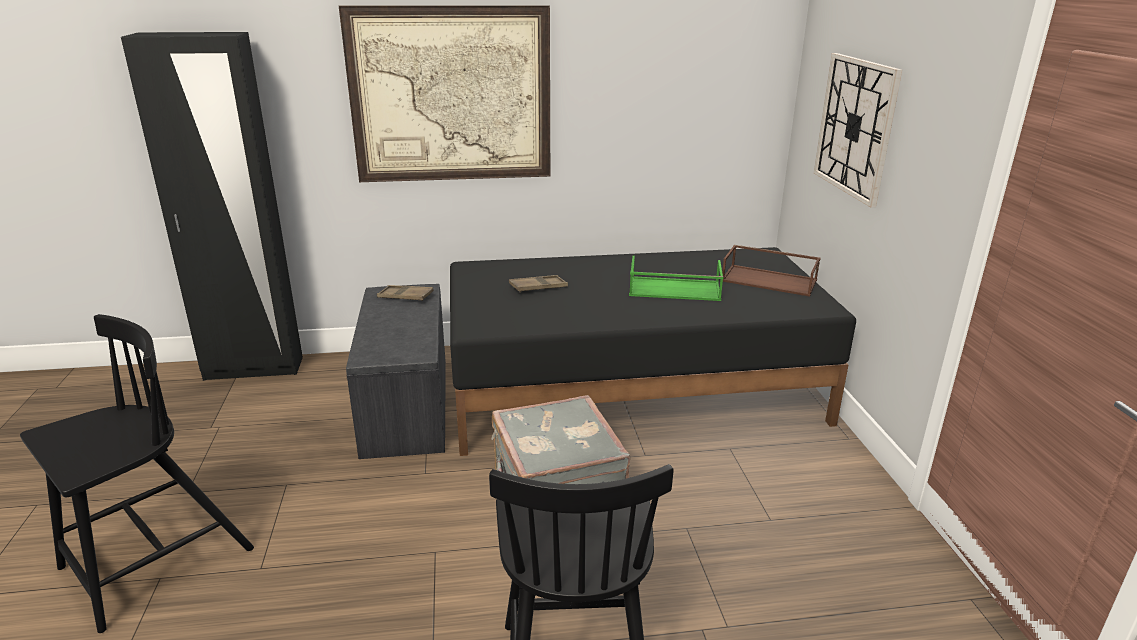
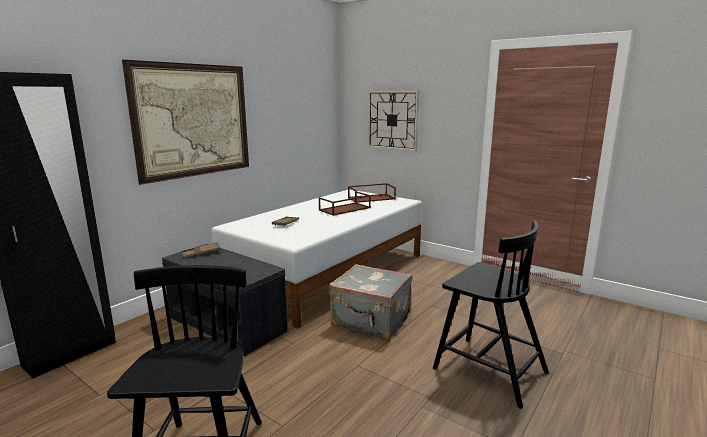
camera: 45 degrees left, 10 degrees down
(634, 391) = (330, 273): black bed -> white bed
(673, 289) = (344, 209): green tray -> brown tray

